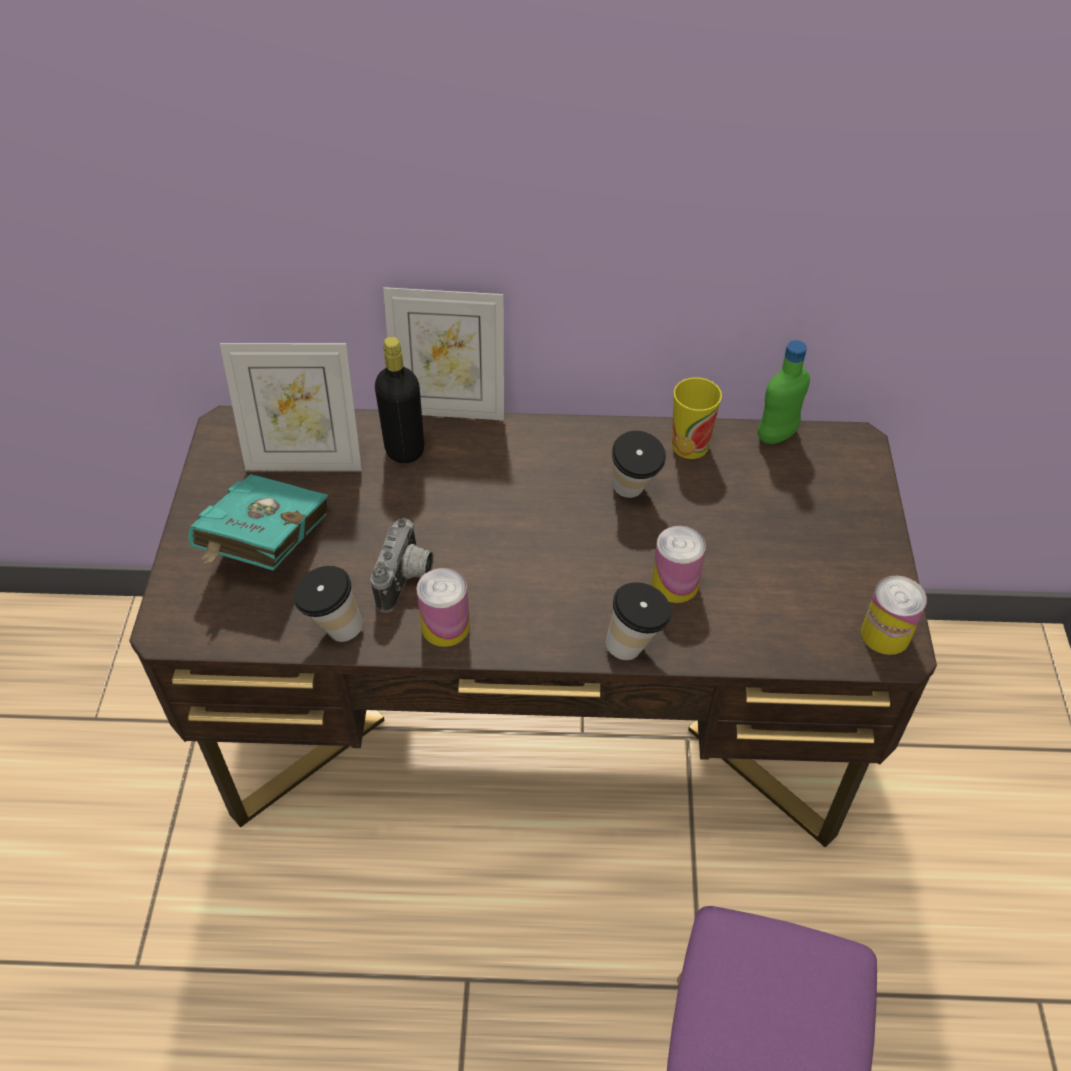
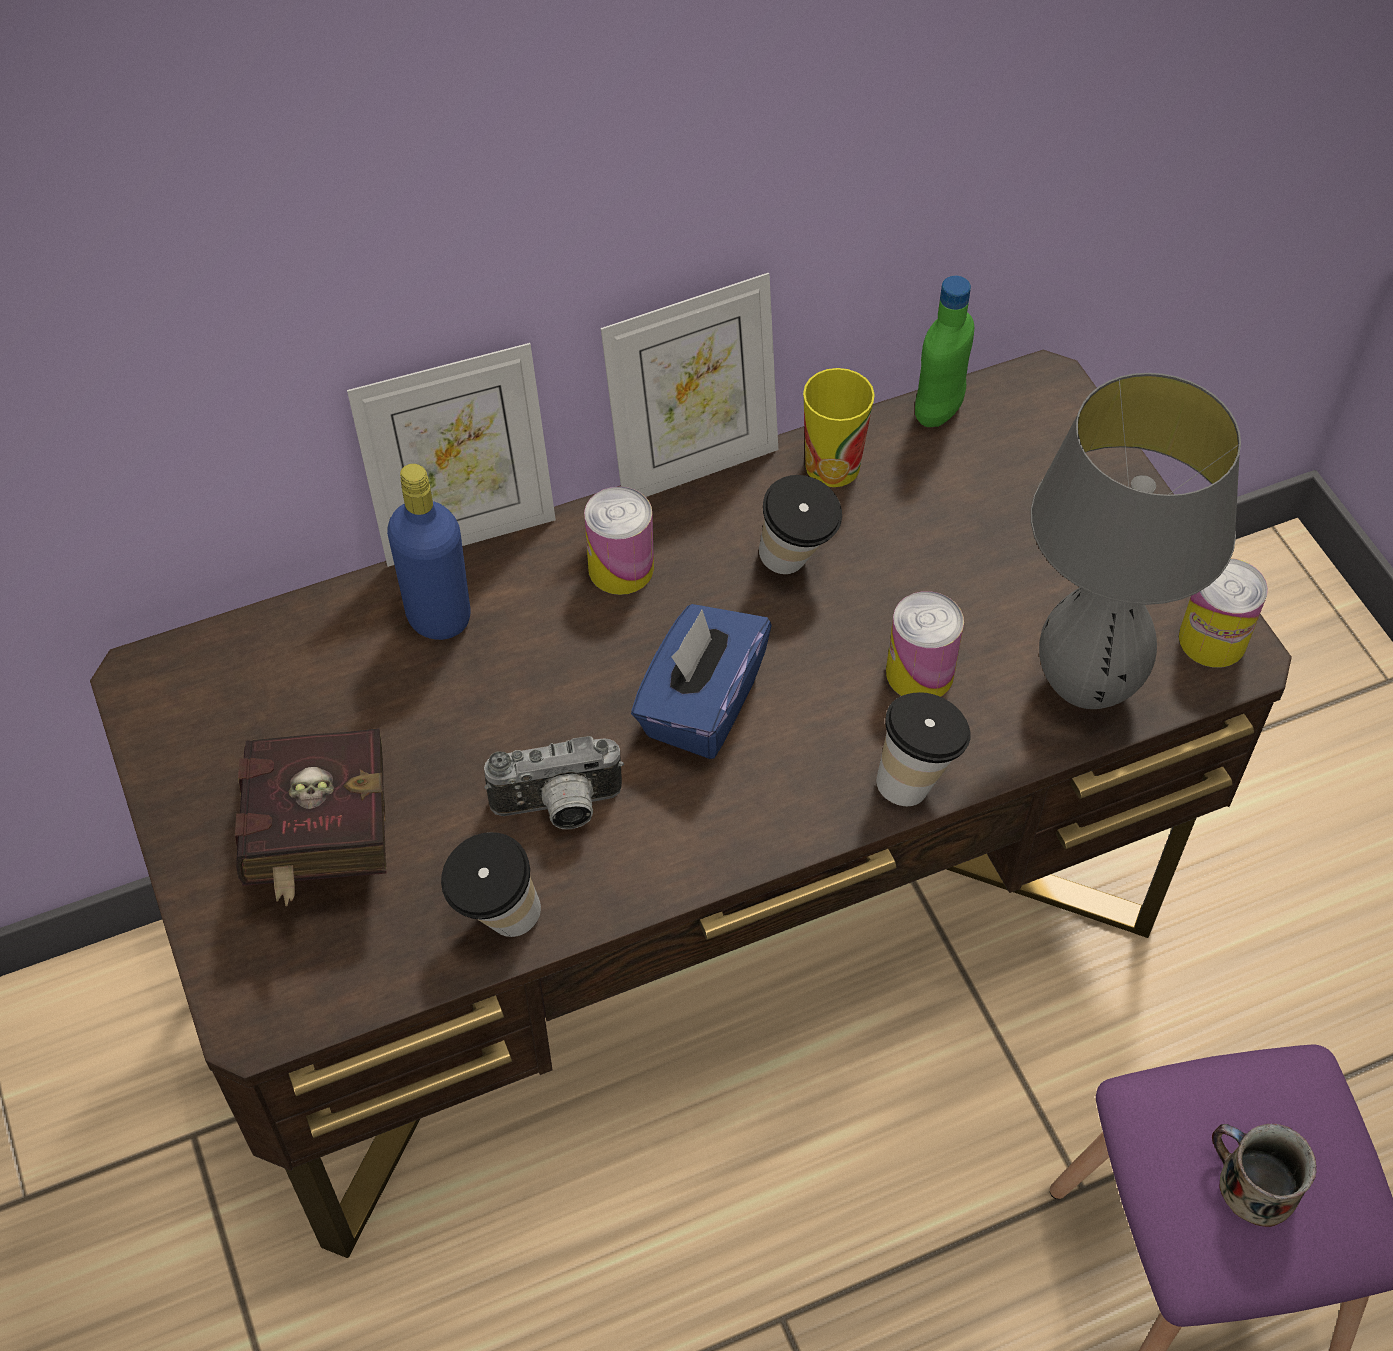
camera: 25 degrees left, 5 degrees up
(263, 547) = (319, 843): turquoise book -> red book
(305, 461) = (300, 688): picture frame -> picture frame (694, 464)
(404, 450) = (439, 617): black bottle -> blue bottle
(407, 580) = (558, 809): camera -> camera turned 90 degrees clockwise
(445, 626) = (650, 854): can -> can (621, 568)
(527, 552) = (700, 705): none -> blue tissue box
(767, 1016) = (1253, 1185): none -> mug
(780, 631) = (1085, 687): none -> grey table lamp

